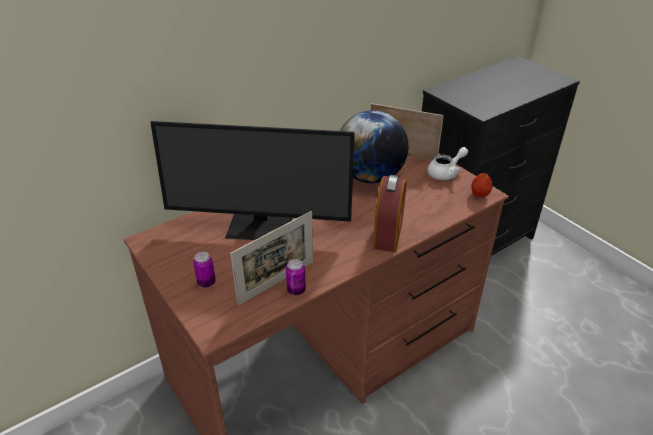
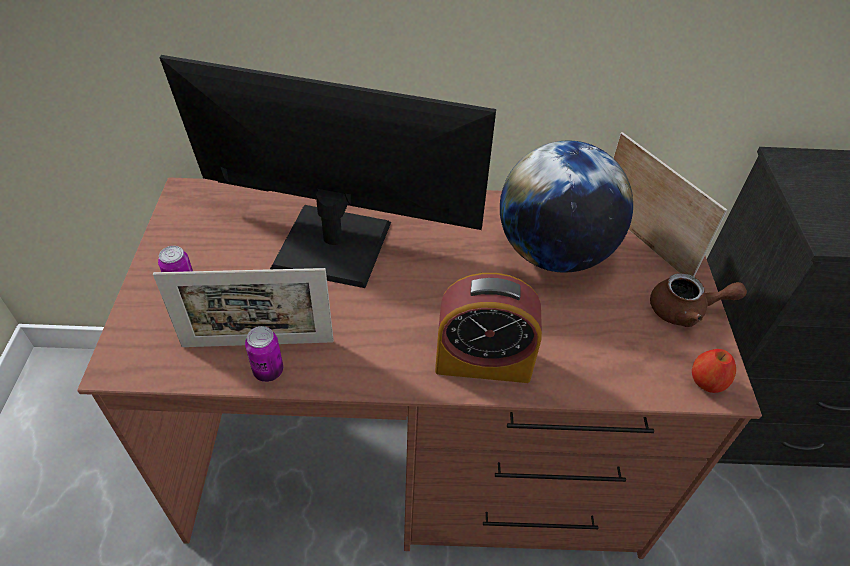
camera: 35 degrees right, 10 degrees up
(261, 222) = (333, 242): monitor -> monitor turned 150 degrees clockwise
(388, 233) = (483, 361): alarm clock -> alarm clock turned 45 degrees clockwise
(446, 173) = (685, 310): white teapot -> brown teapot

